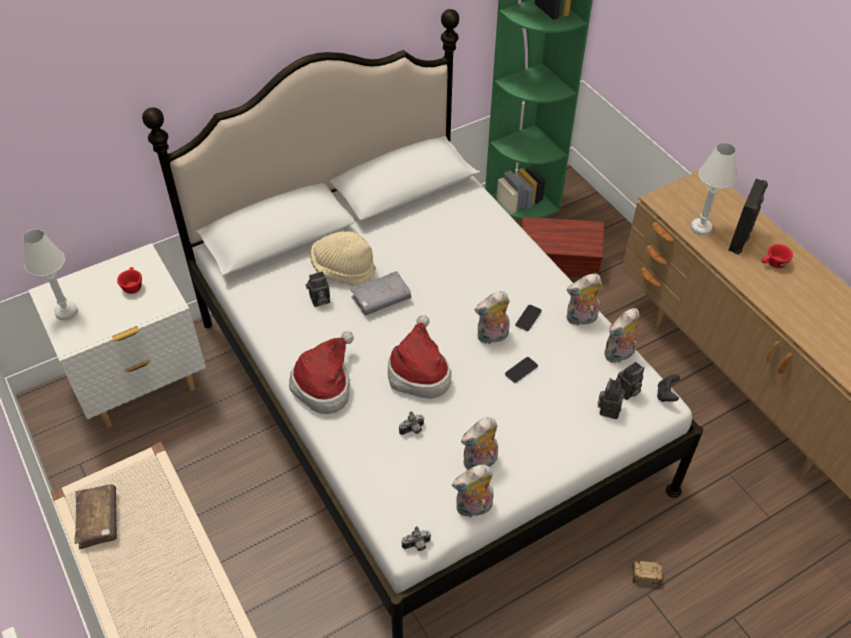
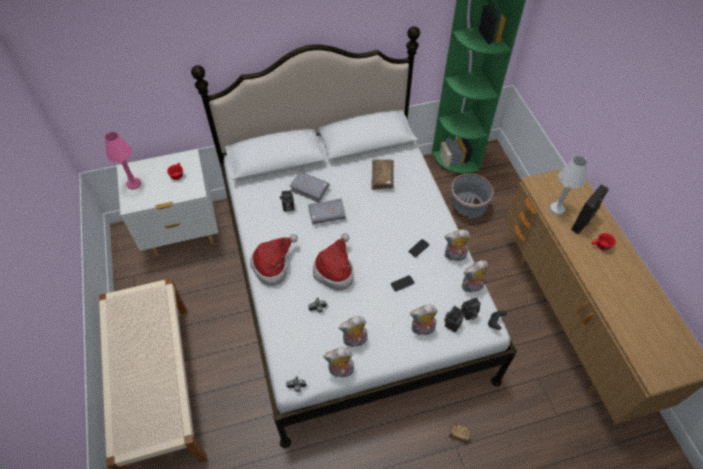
camera: 15 degrees right, 5 degrees up
(66, 312) = (134, 184): white table lamp -> pink table lamp
(98, 520) = (120, 319): brown book -> brown book (382, 177)
(343, 269) = (309, 189): beige hat -> grey book
(492, 337) = (391, 256): plush toy -> plush toy (422, 330)
(558, 263) = (467, 207): brown storage box -> grey planter

